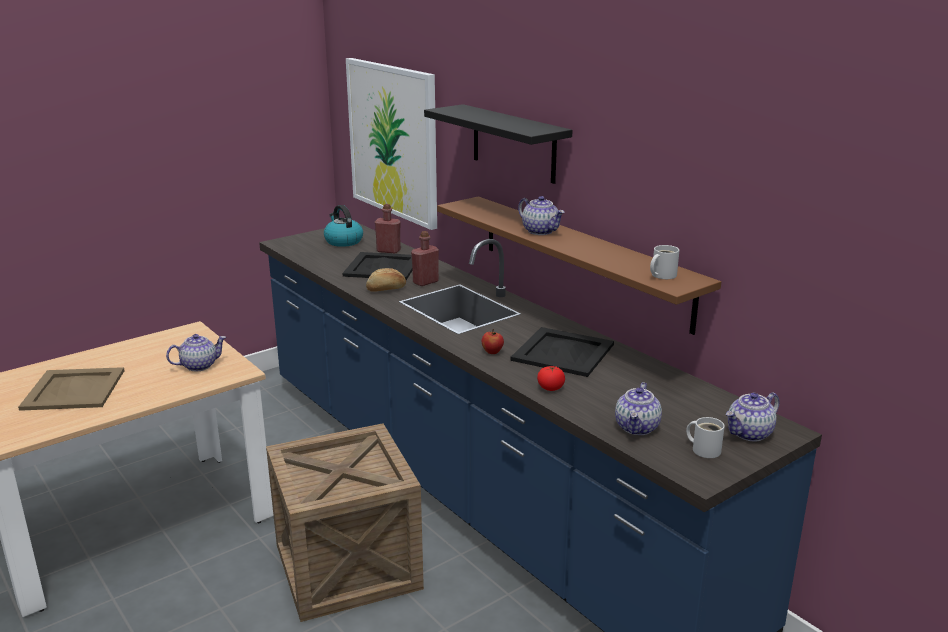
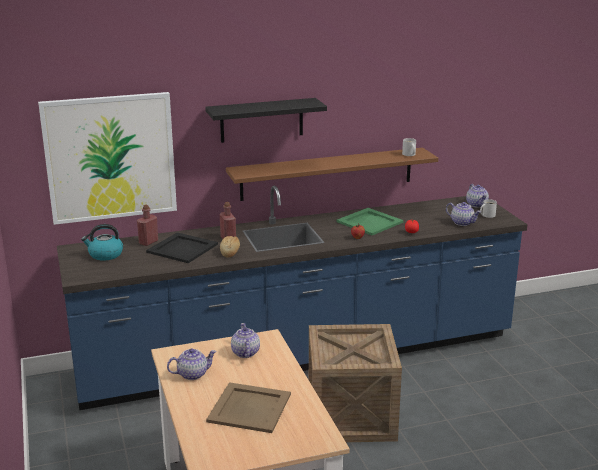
camera: 70 degrees left, 0 degrees up
(541, 231) = (317, 164): teapot -> teapot (193, 374)
(562, 352) = (369, 222): black tray -> green tray

